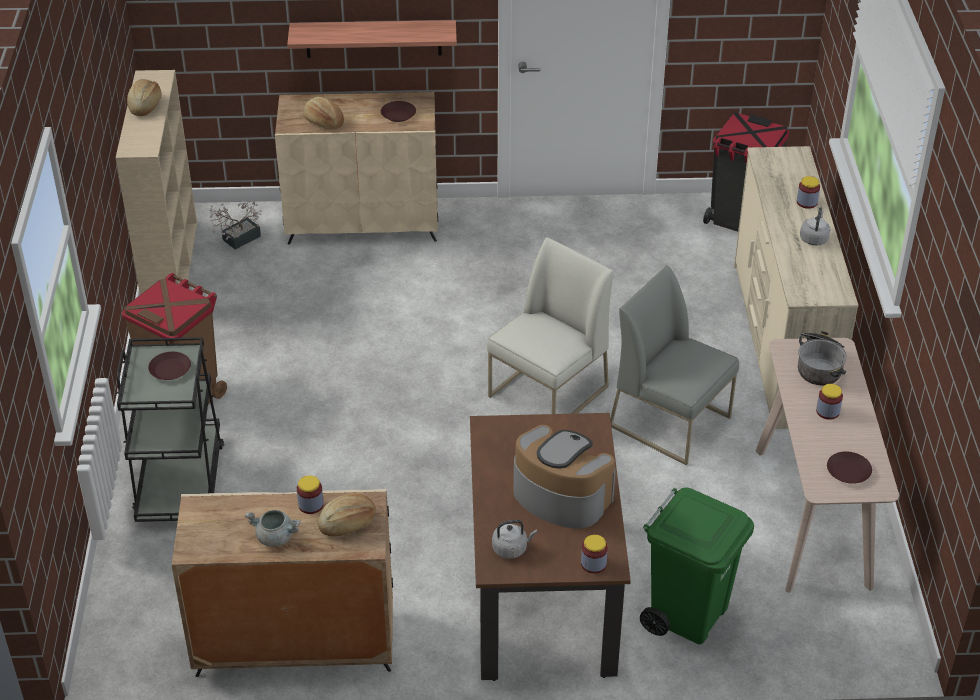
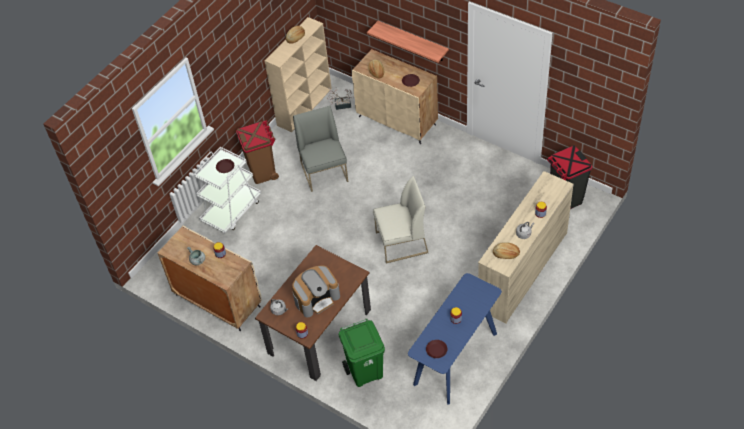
camera: 40 degrees right, 10 degrees up
(180, 482) = (232, 210): black cart -> white cart
(348, 524) = (226, 269): bread -> bread (506, 254)
(560, 496) = (316, 298): coffee machine -> coffee machine turned 75 degrees clockwise
(671, 421) = (439, 283): grey chair -> grey chair (324, 172)
(813, 517) = (456, 359): beige console table -> blue console table
(819, 365) = (474, 296): cooking pot -> none

